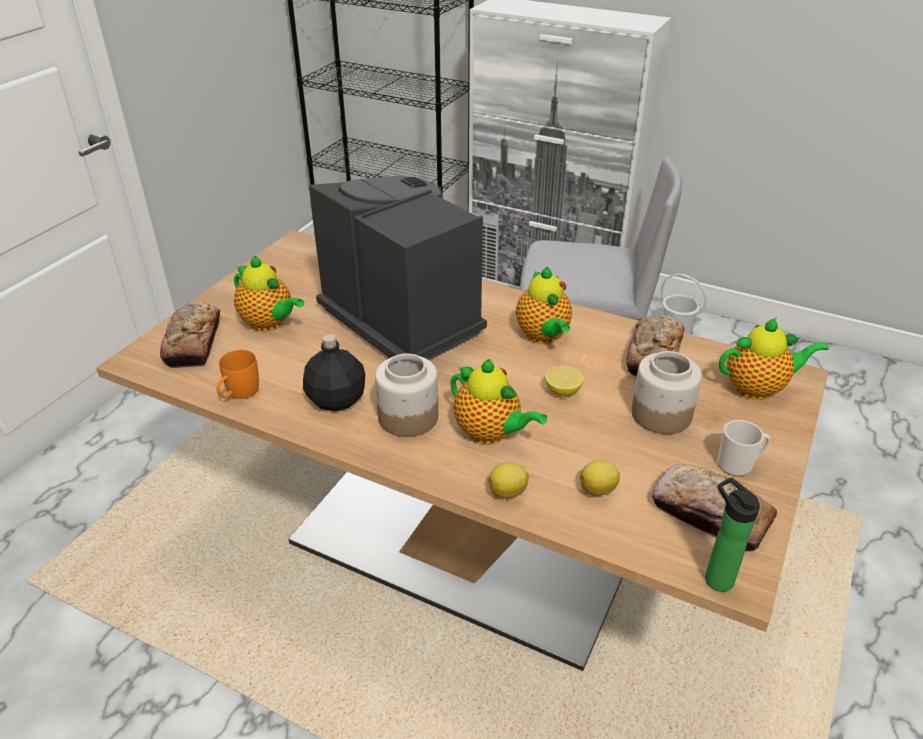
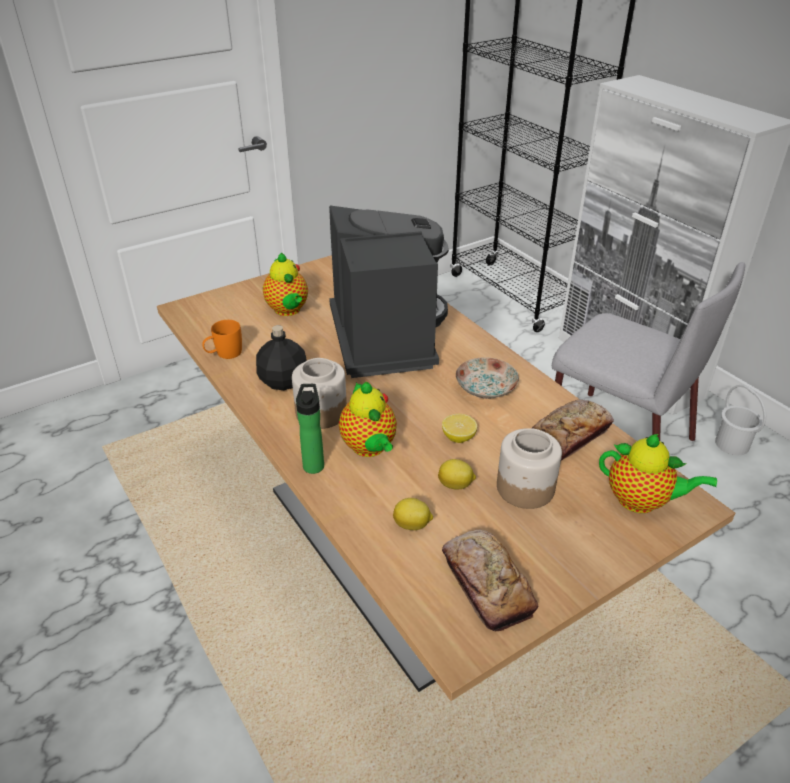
camera: 30 degrees right, 0 degrees up
(193, 342) = (228, 308): bread -> none
(509, 492) = (341, 497): lemon -> lemon (456, 485)
(543, 336) = (485, 388): teapot -> plate
(715, 577) = (441, 635): bottle -> bottle (313, 464)
(738, 464) = (554, 557): mug -> none

